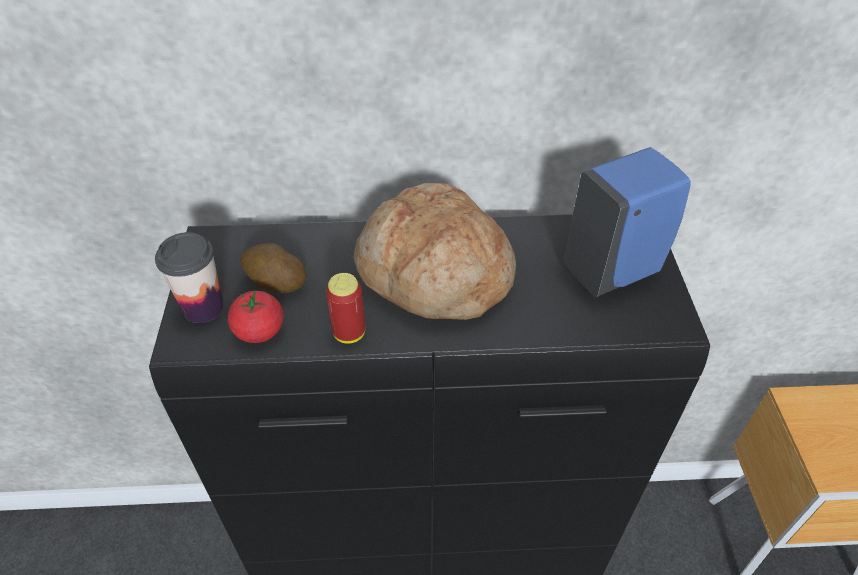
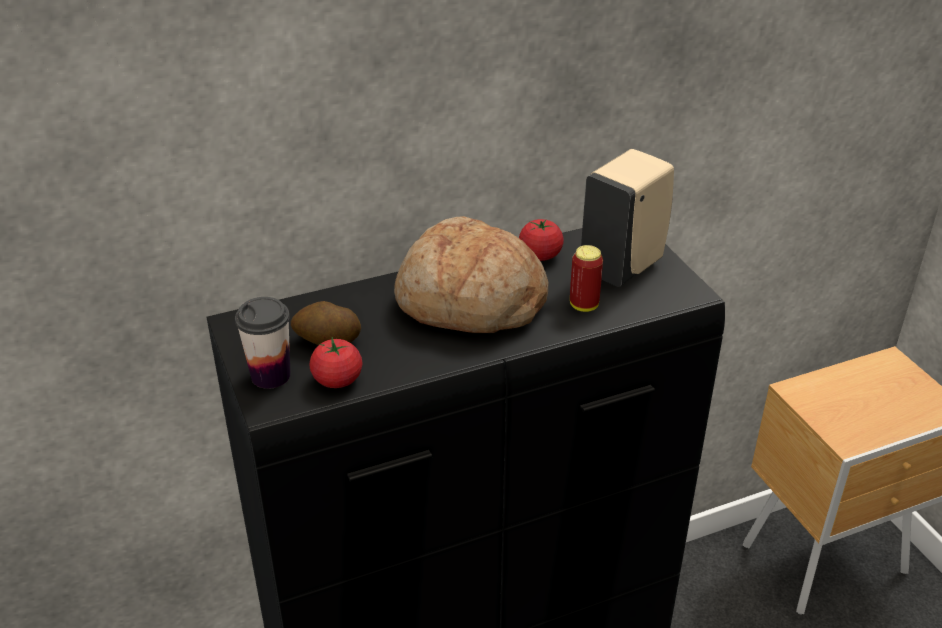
camera: 20 degrees left, 10 degrees down
(349, 333) = (421, 362): can -> can (584, 305)
(531, 236) = (540, 255): none -> tomato
(613, 271) = (623, 266): blue soap dispenser -> beige soap dispenser

